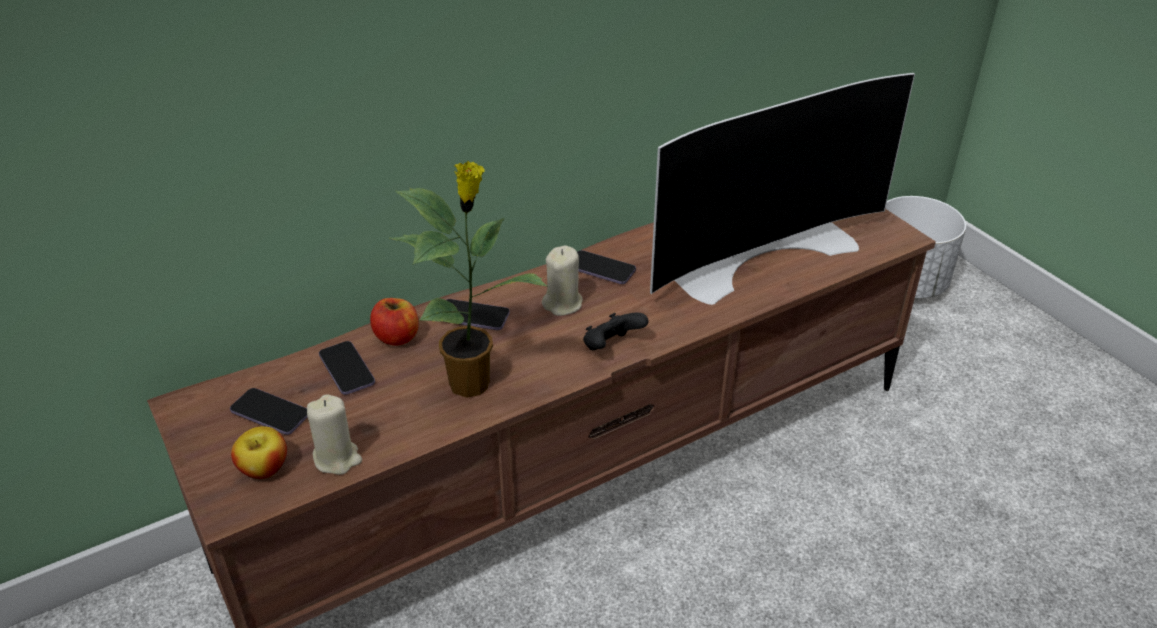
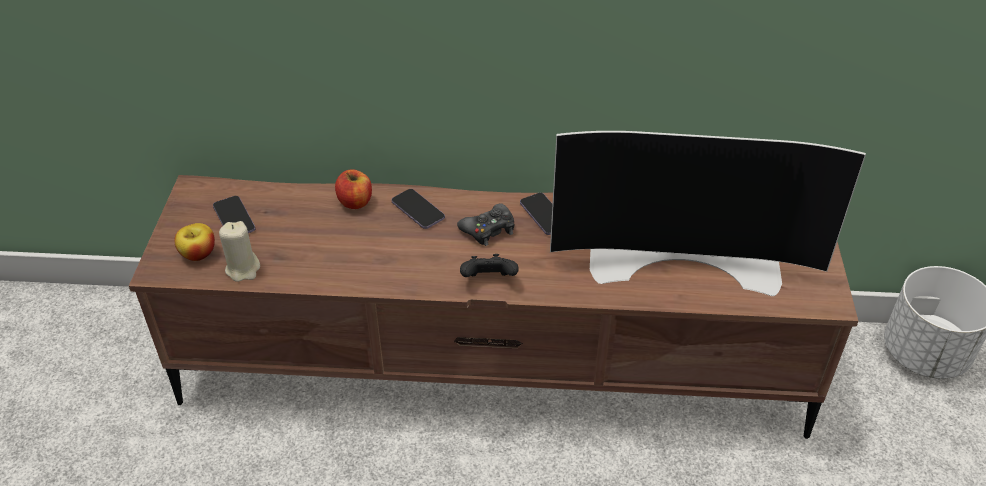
camera: 35 degrees right, 5 degrees up
(347, 369) = (304, 210): phone -> none
(472, 382) = (370, 259): potted plant -> none
(563, 304) = (488, 230): beige candle -> black game controller

